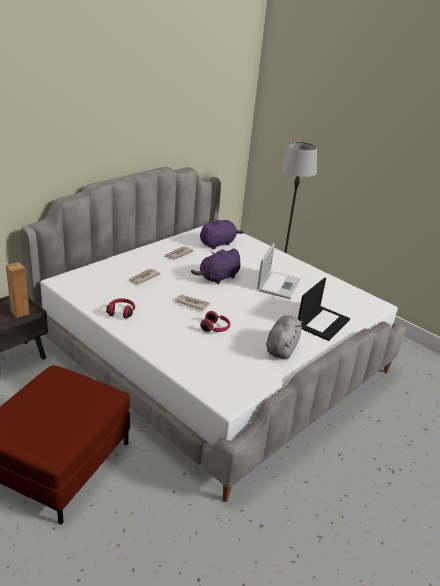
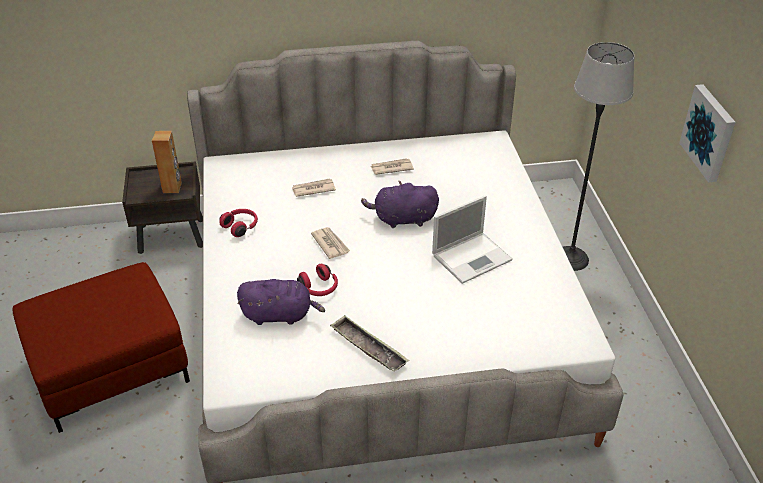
camera: 40 degrees right, 10 degrees up
(218, 243) = (463, 167): purple plush toy -> purple plush toy (280, 315)
(282, 347) = (368, 347): grey plush toy -> tray
(323, 322) = (466, 335): laptop -> none
(381, 174) = (709, 132): none -> picture

